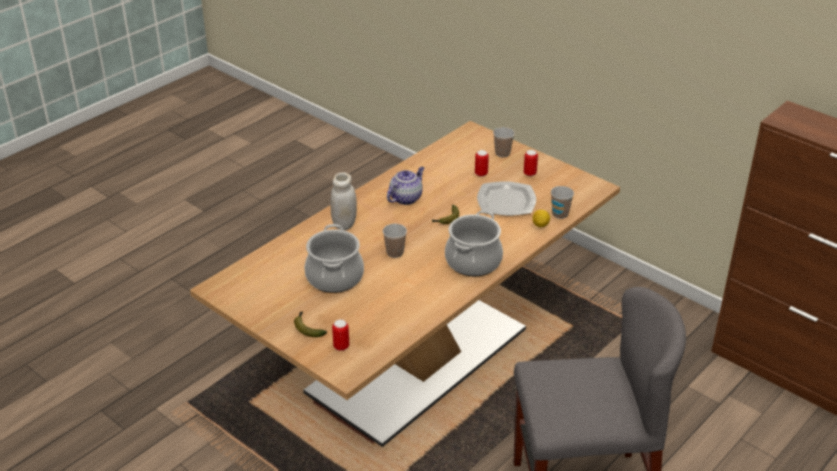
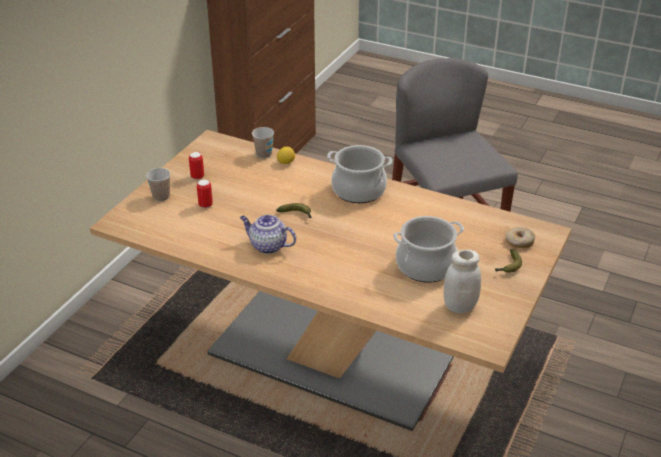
camera: 105 degrees left, 0 degrees up
(341, 346) = (519, 242): can -> donut
(344, 224) = (333, 279): white jar -> white jar (459, 306)
(395, 253) = (367, 236): cup -> none
(506, 201) = (252, 185): plate -> none

